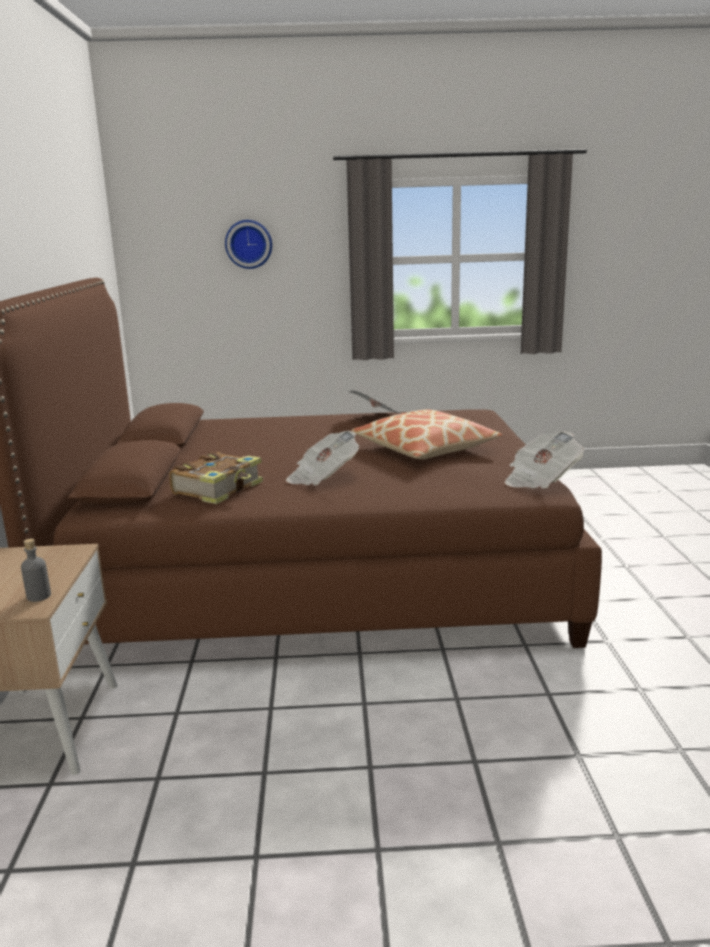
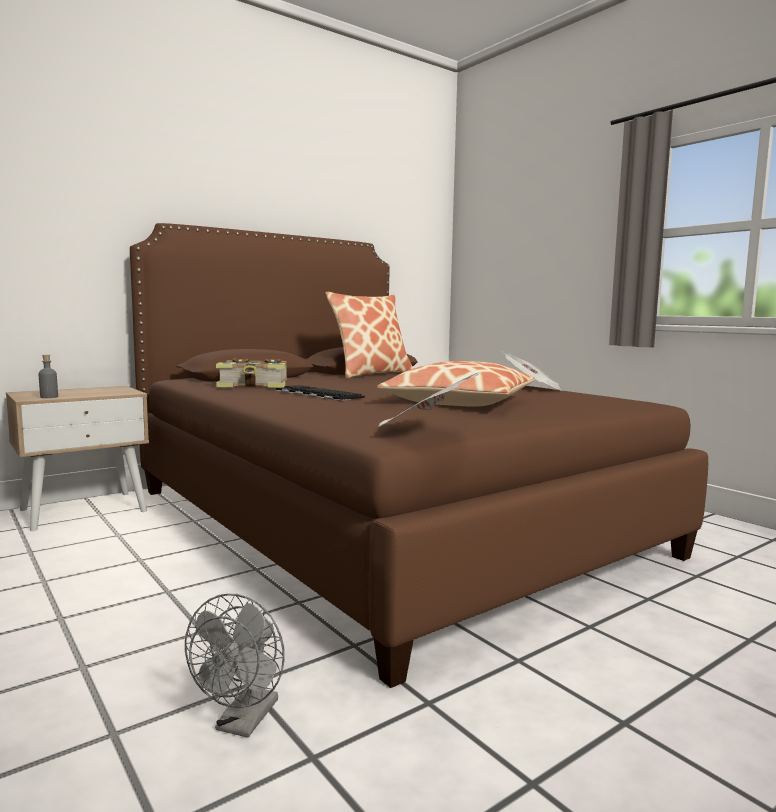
camera: 55 degrees right, 10 degrees down
(200, 438) = (371, 374): none -> pillow
(249, 244) = (540, 224): wall clock -> none
(322, 477) = (316, 394): newspaper -> keyboard
(593, 704) = (243, 723): none -> grey fan

